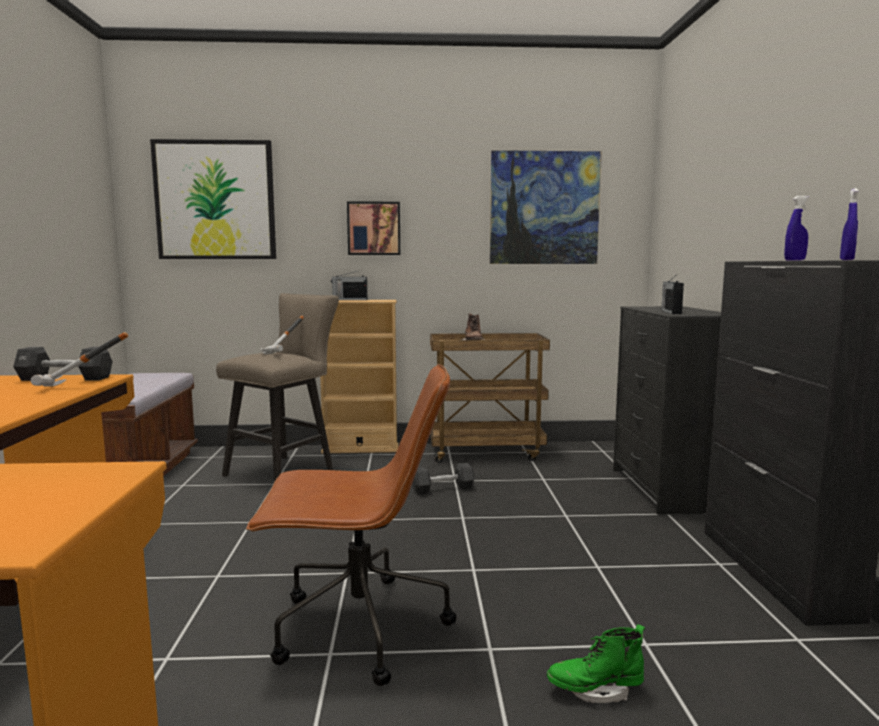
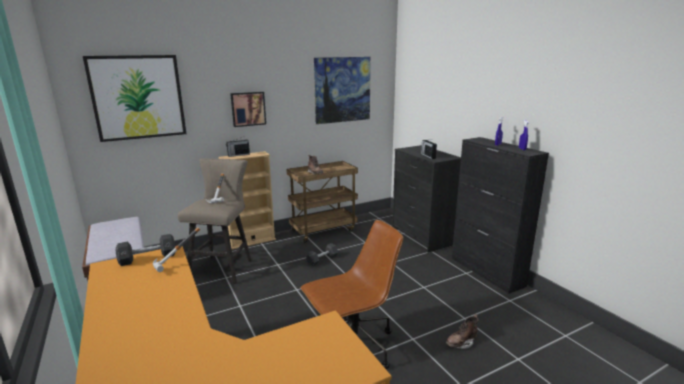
camera: 25 degrees left, 10 degrees up
(595, 690) = (461, 343): green boot -> brown boot

